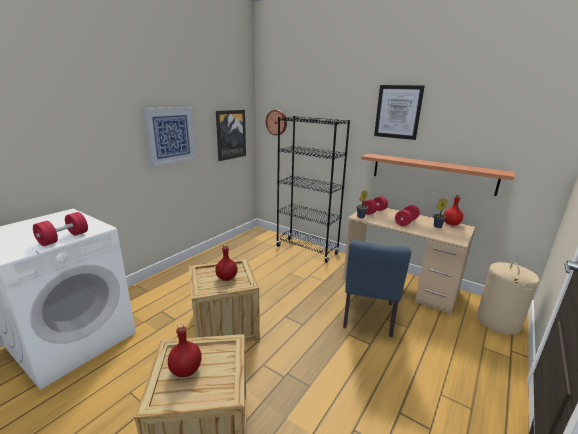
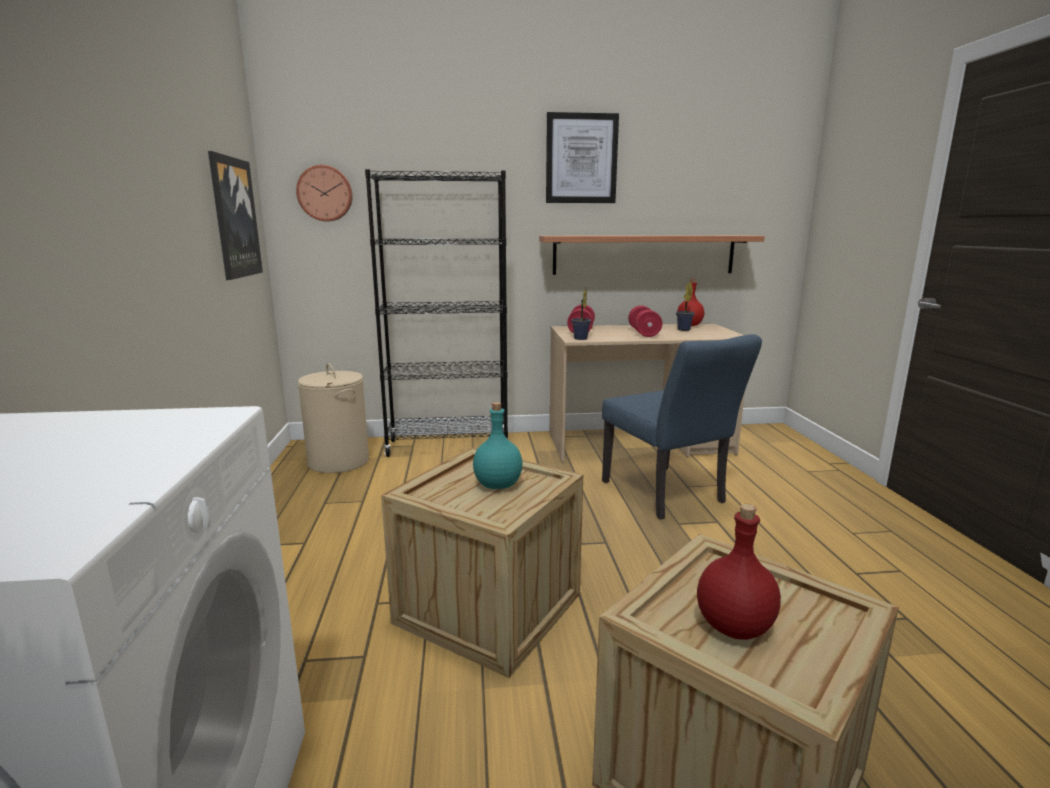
camera: 40 degrees left, 5 degrees down
(64, 238) = (150, 457): red dumbbell -> none
(171, 136) = (143, 197): picture -> none
(226, 278) = (497, 485): red bottle -> turquoise bottle
(498, 322) = (780, 443): beige laundry basket -> beige laundry basket (339, 461)

